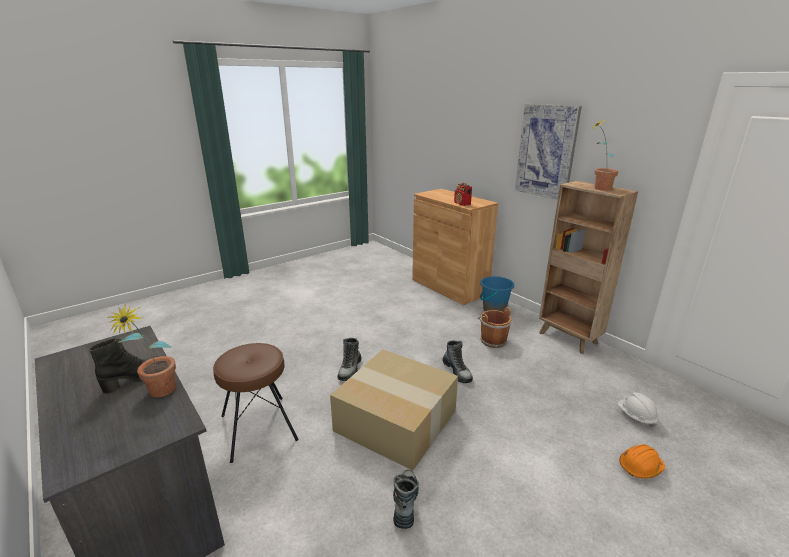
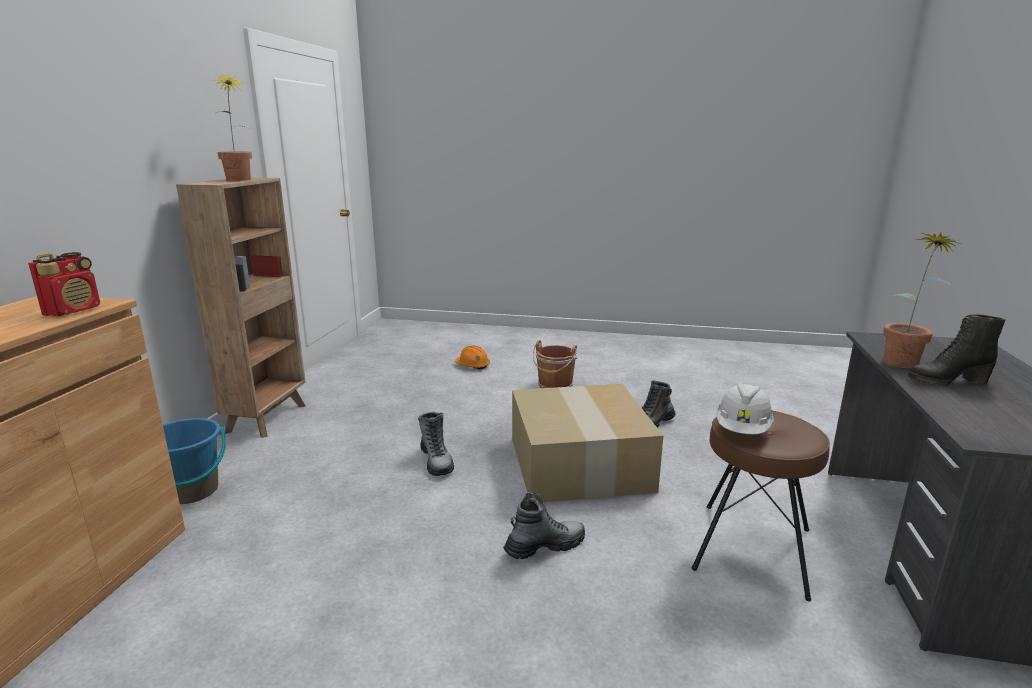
camera: 130 degrees left, 5 degrees down
(457, 372) = (436, 461): boot -> boot turned 135 degrees clockwise
(492, 340) = (320, 462): brown bucket -> brown bucket (555, 386)
(546, 151) = (96, 144): picture -> none
(636, 416) = (407, 372): white hard hat -> white hard hat (742, 430)

